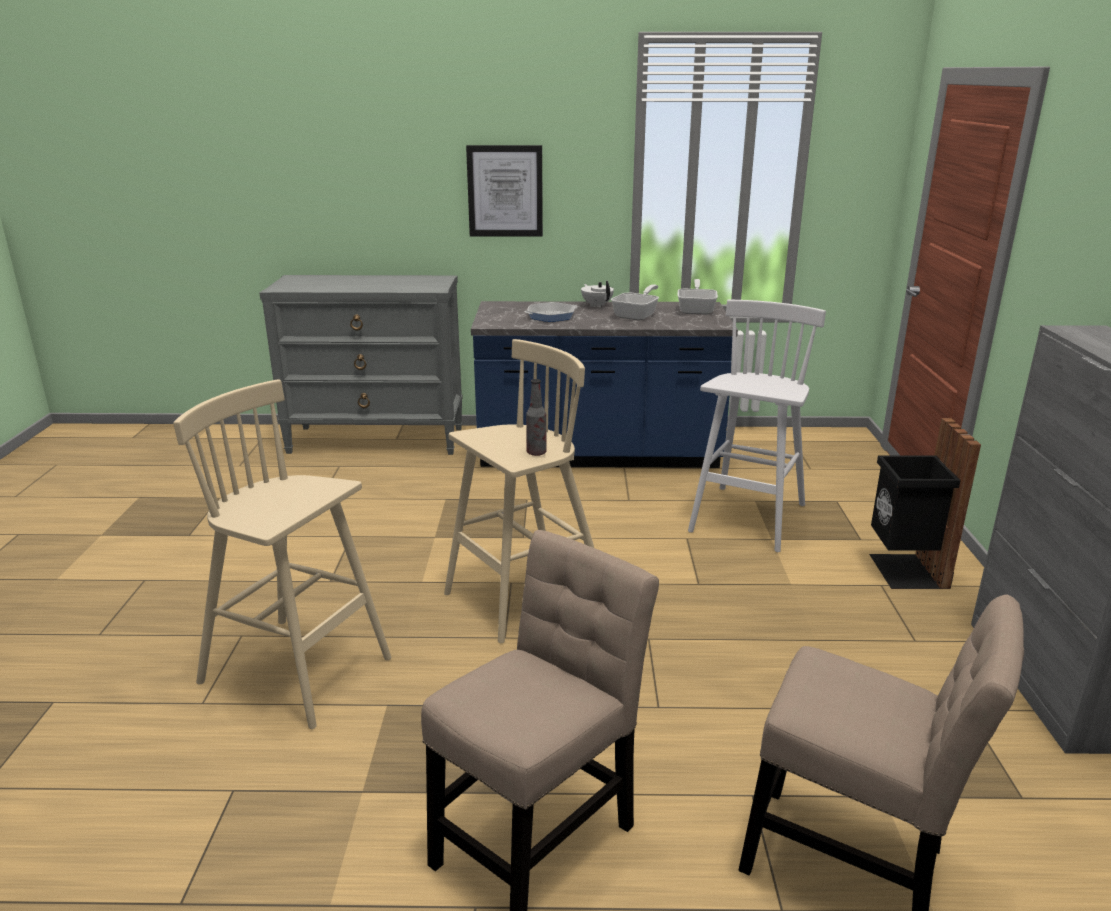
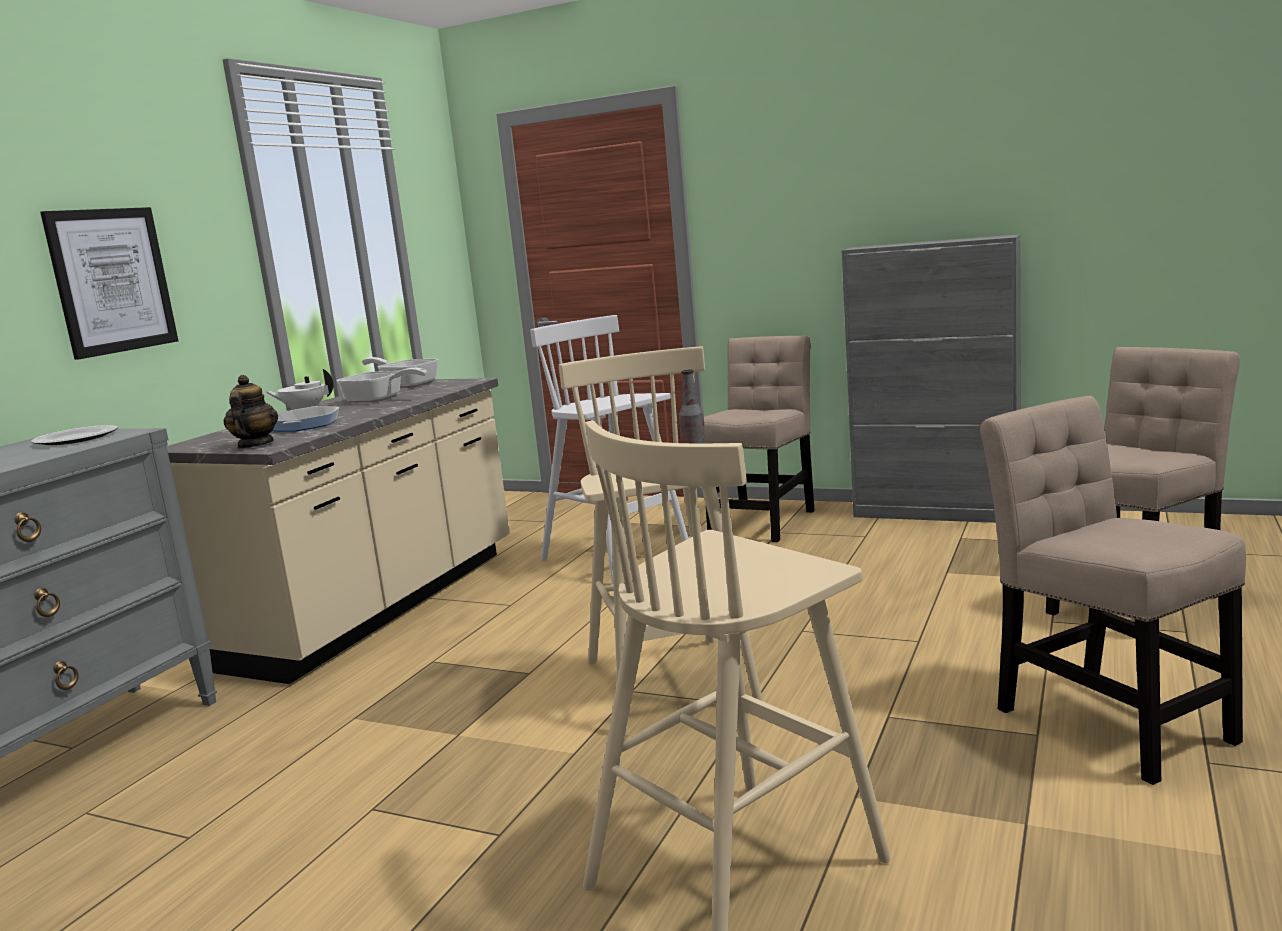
camera: 65 degrees left, 10 degrees down
(424, 283) = (77, 438): none -> plate
(492, 319) = (255, 445): none -> teapot
(598, 455) = (376, 607): blue counter -> beige counter
(637, 315) = (379, 400): frying pan -> frying pan turned 150 degrees clockwise
(904, 571) = (763, 521): black trash can -> beige chair

